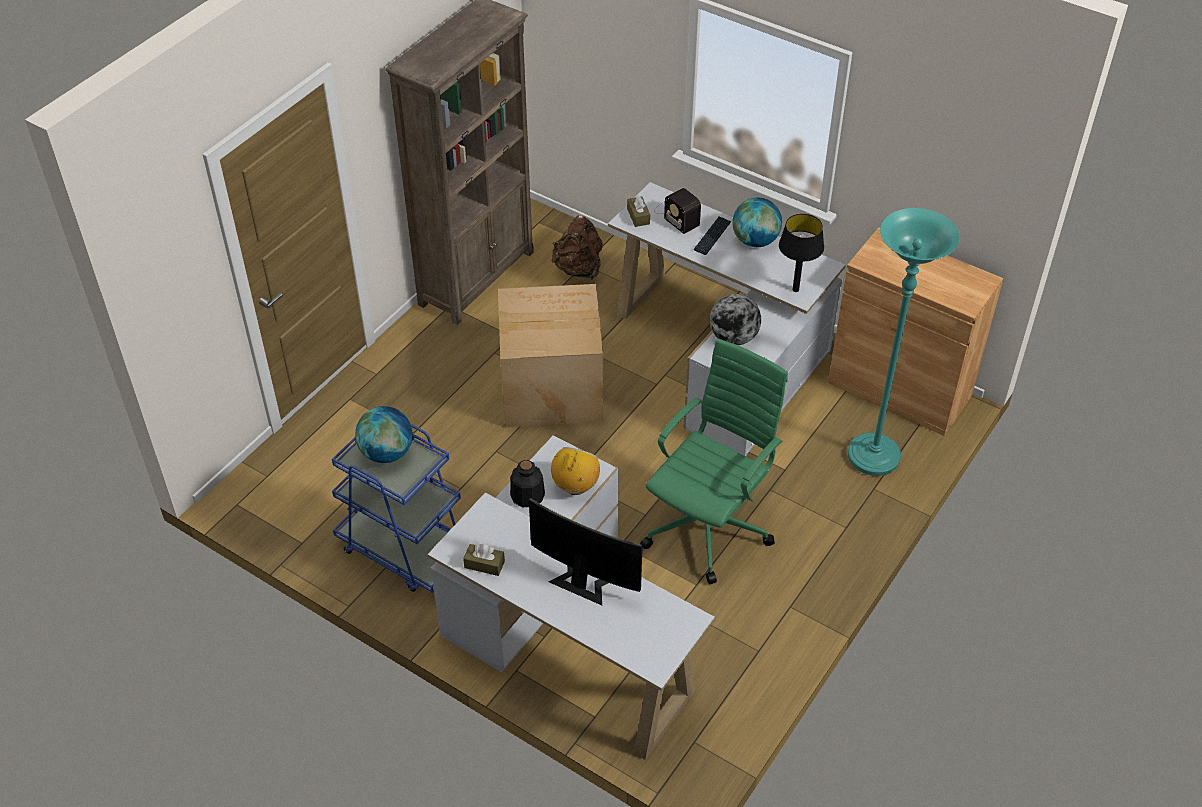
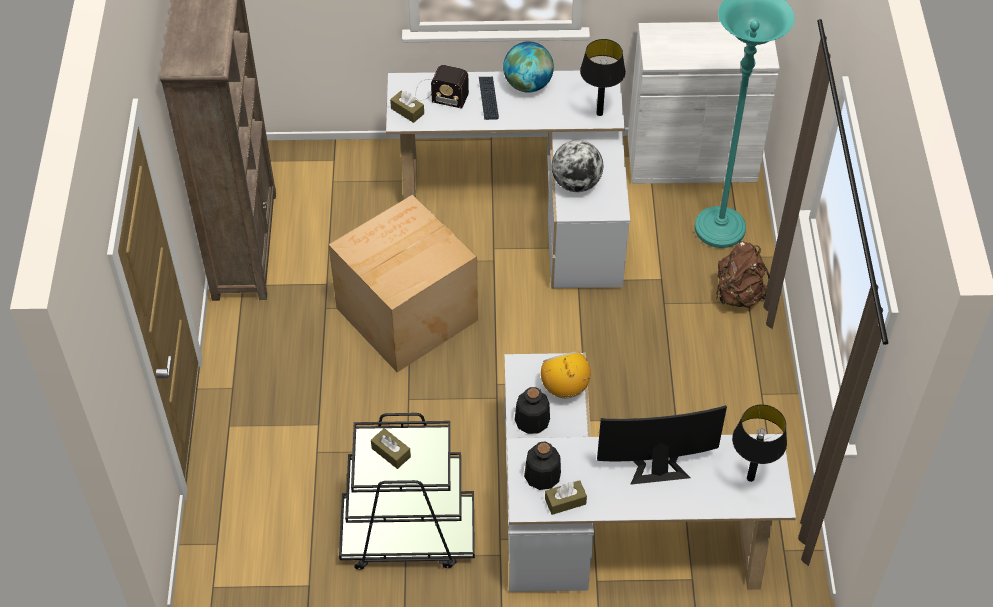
camera: 35 degrees left, 5 degrees up
(387, 453) = (391, 452): globe -> brown tissue box
(404, 549) = (407, 535): blue cart -> black cart
(485, 535) = (542, 475): none -> bottle
(578, 269) = (332, 188): brown backpack -> brown backpack (739, 295)
(652, 634) = (750, 477): none -> black table lamp
(709, 525) = (643, 362): green office chair -> none
(899, 389) = (691, 159): brown cabinet -> white cabinet

